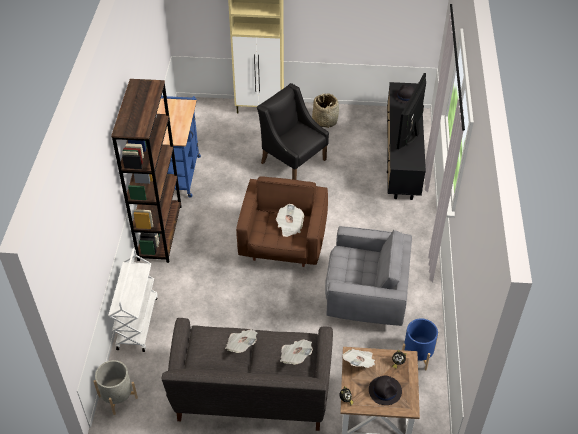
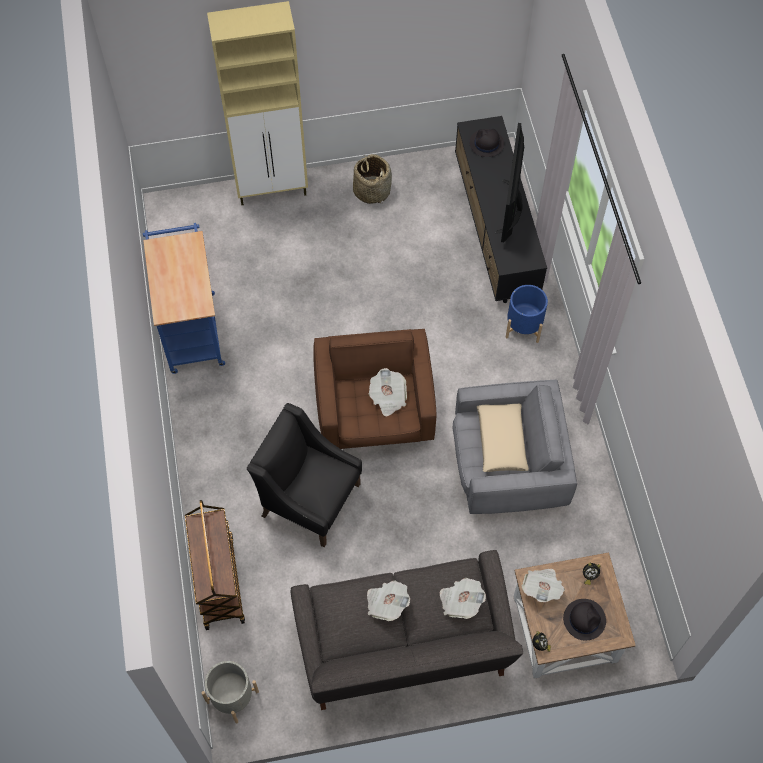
camera: 15 degrees left, 15 degrees up
(137, 322) = (218, 581): white cart -> brown cart
(160, 232) = (200, 433): brown bookcase -> none
(293, 160) = (347, 270): black armchair -> black armchair (310, 499)
(360, 268) = (501, 441): none -> beige pillow
(417, 355) = (595, 536): blue planter -> blue planter (523, 326)

